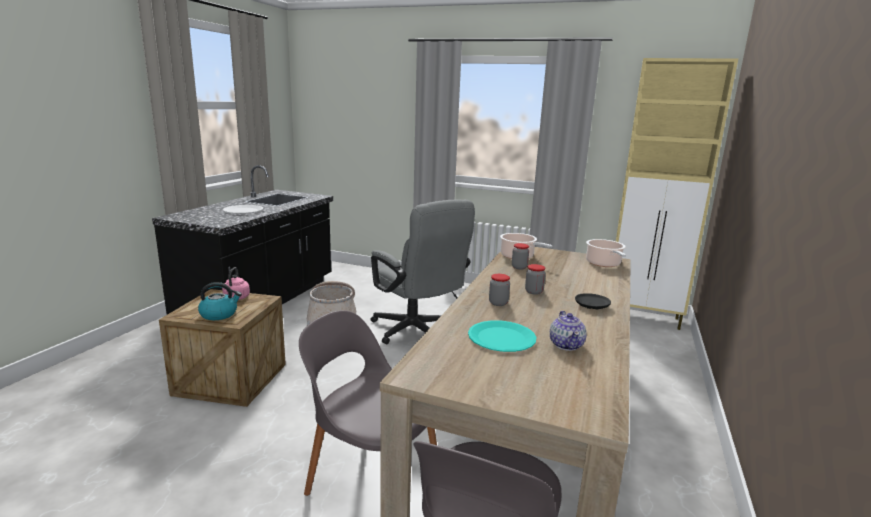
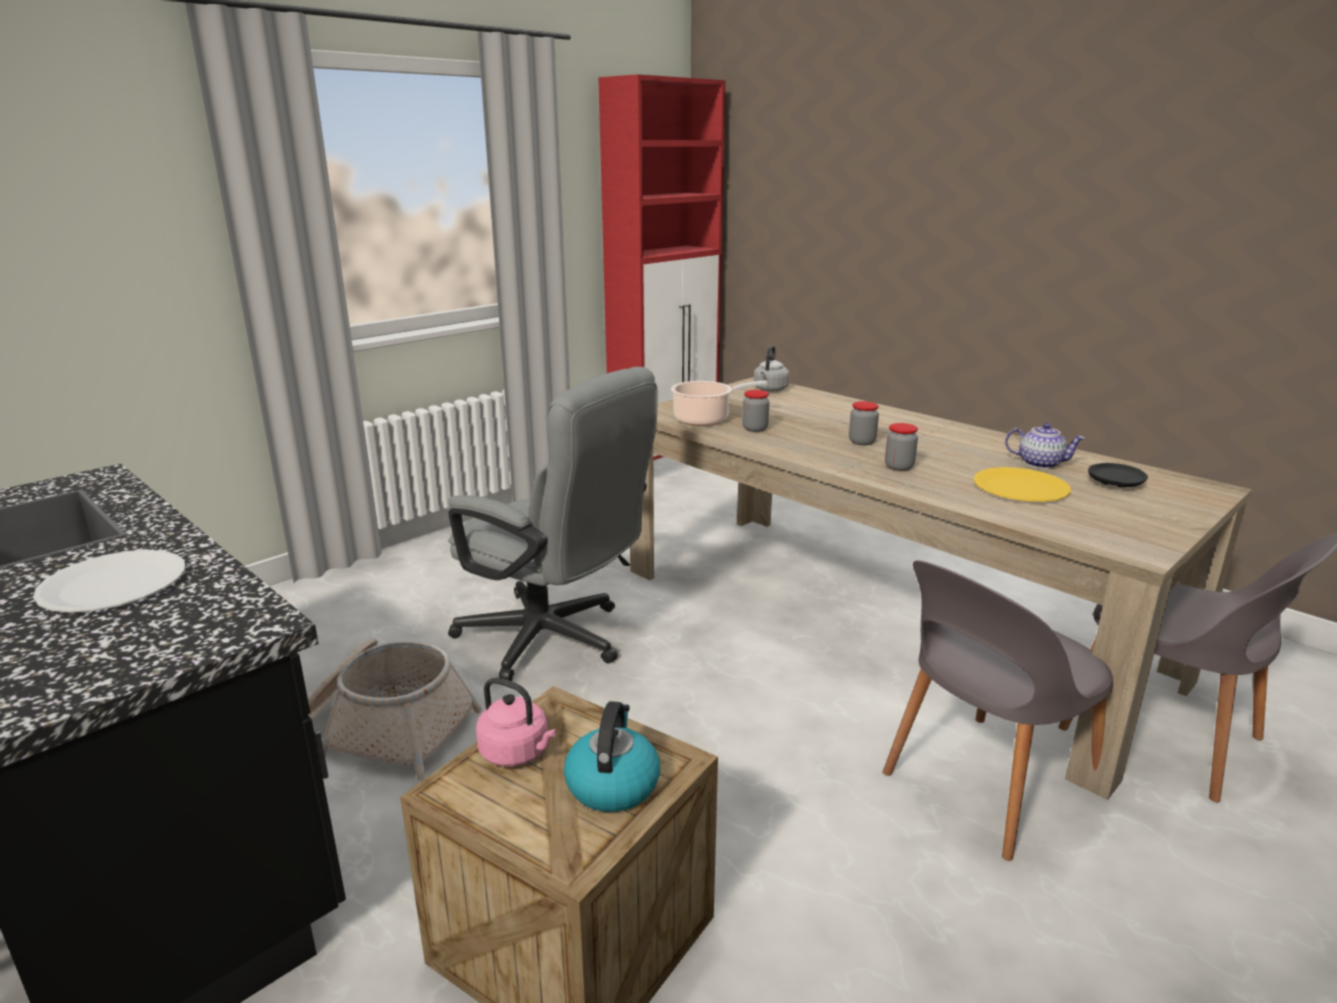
camera: 65 degrees left, 5 degrees up
(417, 332) = (555, 641): grey office chair -> grey office chair turned 45 degrees clockwise
(502, 338) = (1020, 487): turquoise plate -> yellow plate
(591, 306) = (922, 428): black plate -> black plate (1115, 483)
(604, 264) = (770, 390): cooking pot -> grey kettle
(643, 318) = (665, 467): beige cabinet -> red cabinet

